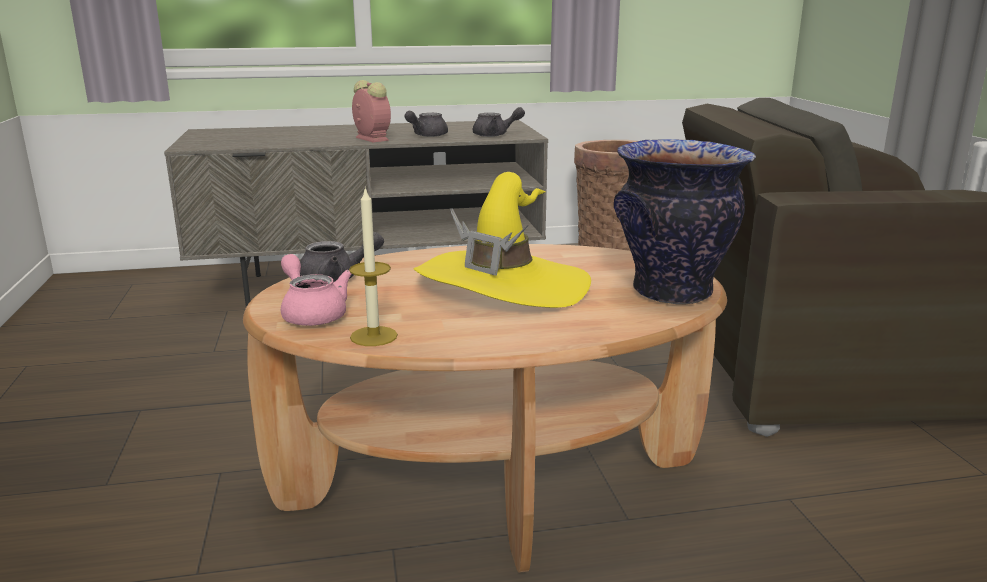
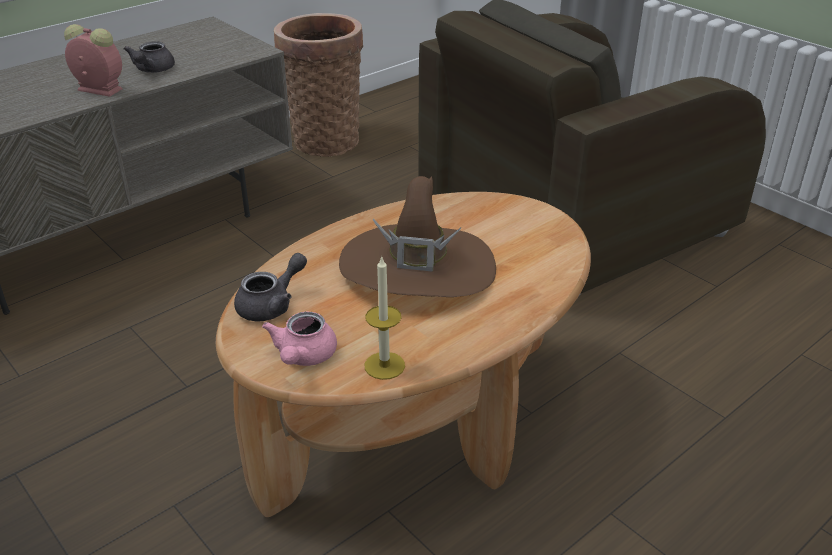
camera: 30 degrees left, 15 degrees up
(312, 313) = (303, 357): pink teapot -> pink teapot turned 105 degrees counterclockwise
(495, 135) = (224, 55): grey teapot -> none
(502, 285) = (417, 269): yellow hat -> brown hat
(673, 293) = (548, 237): vase -> none

